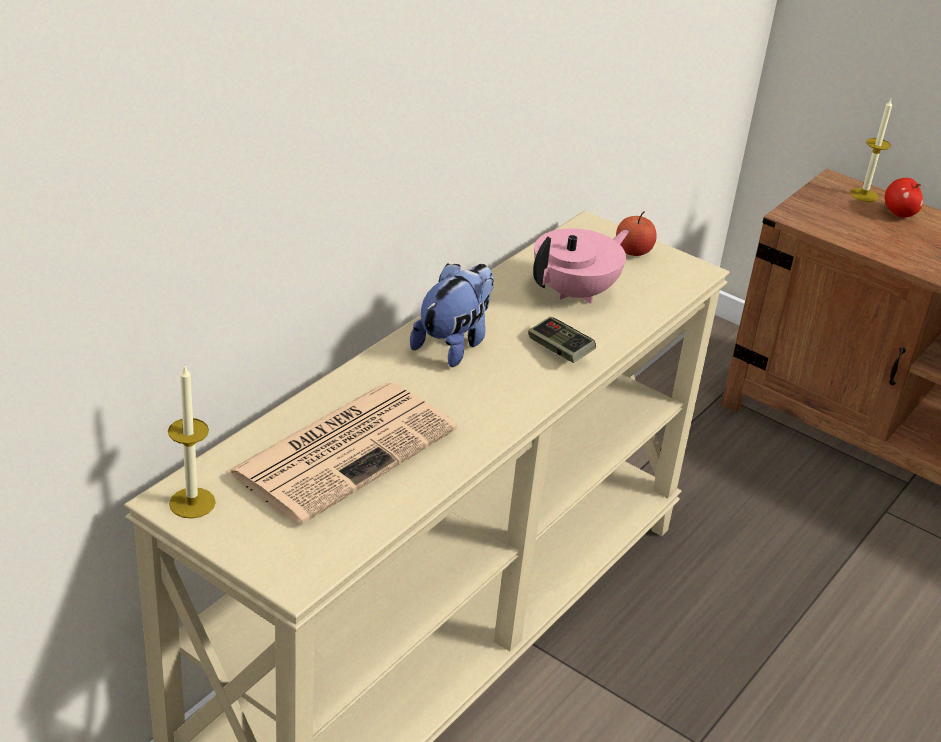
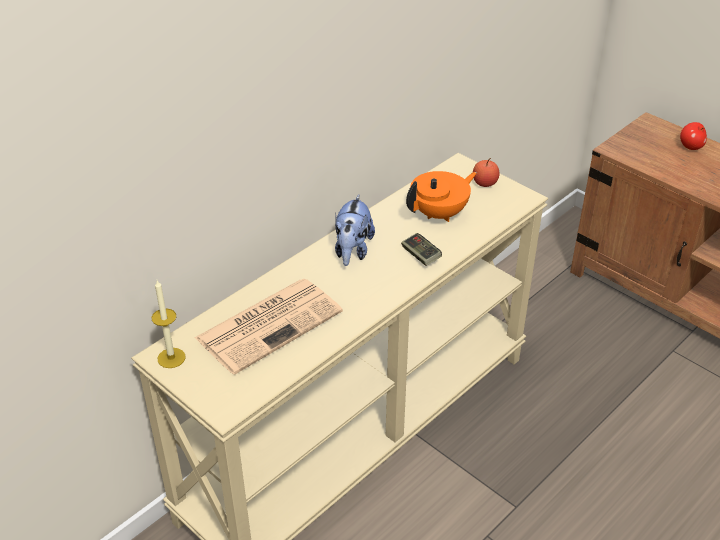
camera: 10 degrees right, 5 degrees up
(454, 344) = (352, 251): plush toy -> plush toy turned 150 degrees clockwise
(576, 292) = (439, 213): pink teapot -> orange teapot
(864, 195) = (668, 132): candle -> none

